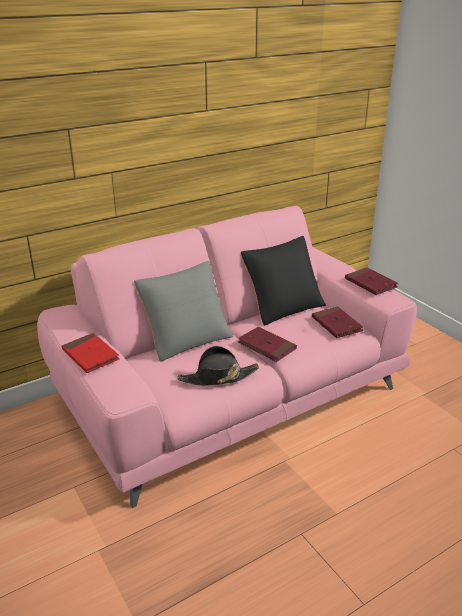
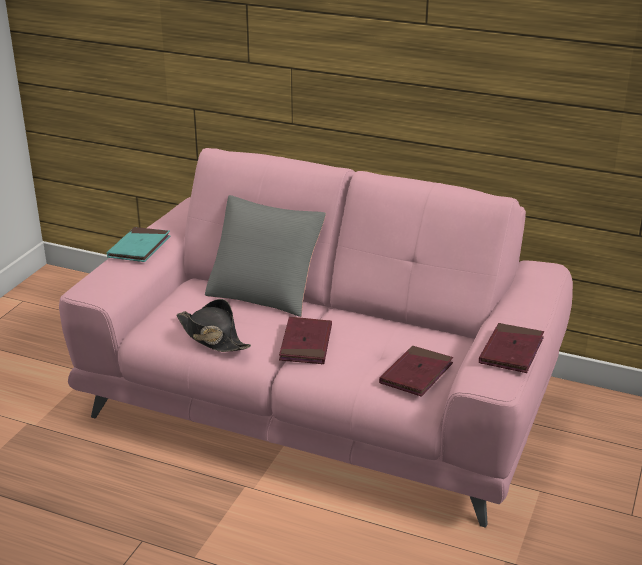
camera: 55 degrees right, 0 degrees up
(90, 355) = (139, 248): red book -> turquoise book
(282, 306) = (412, 323): black pillow -> none

